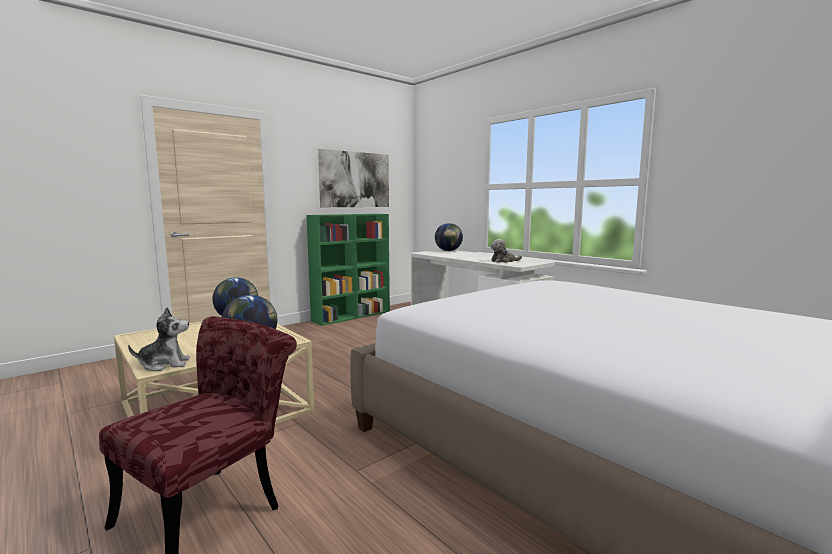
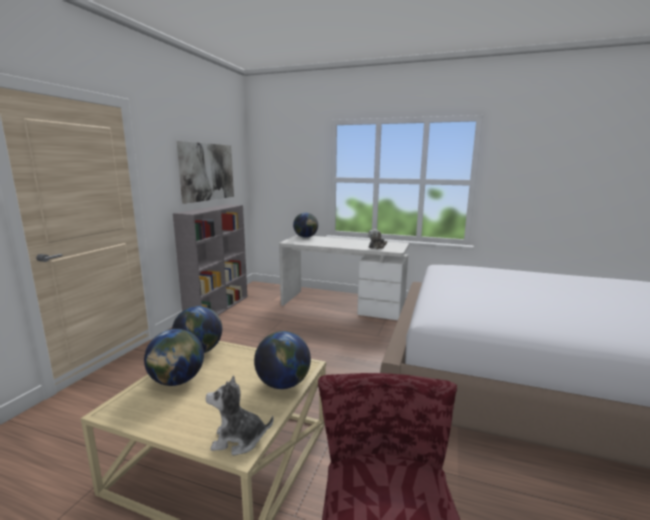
camera: 30 degrees left, 5 degrees up
(165, 364) = (238, 440): plush toy -> plush toy turned 135 degrees counterclockwise
(192, 330) = (177, 381): none -> globe
(352, 316) = (218, 308): green bookcase -> grey bookcase

